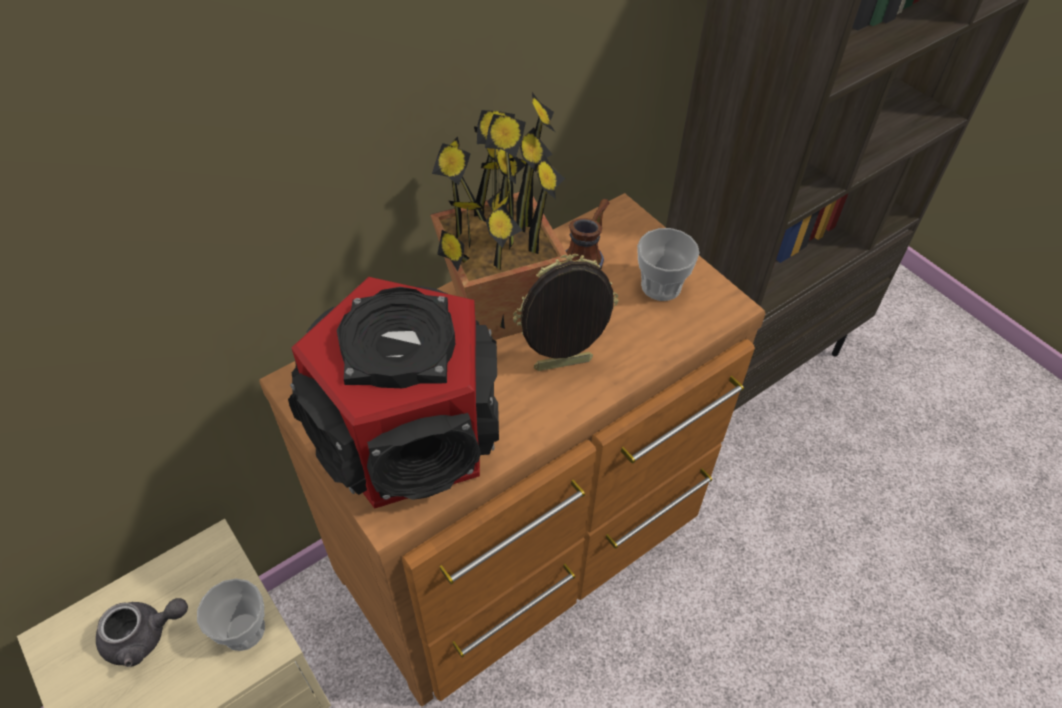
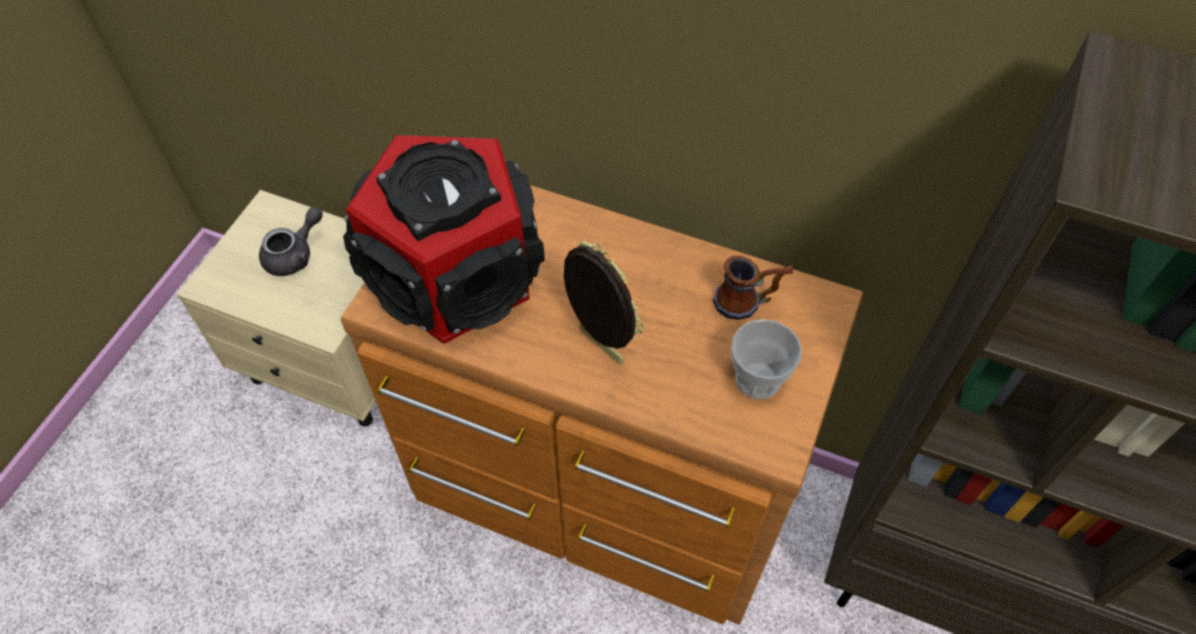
camera: 60 degrees right, 5 degrees up
(144, 636) = (295, 255): grey teapot -> grey teapot turned 90 degrees counterclockwise
(243, 630) = (330, 308): cup -> none
(498, 311) = (627, 269): potted plant -> none

